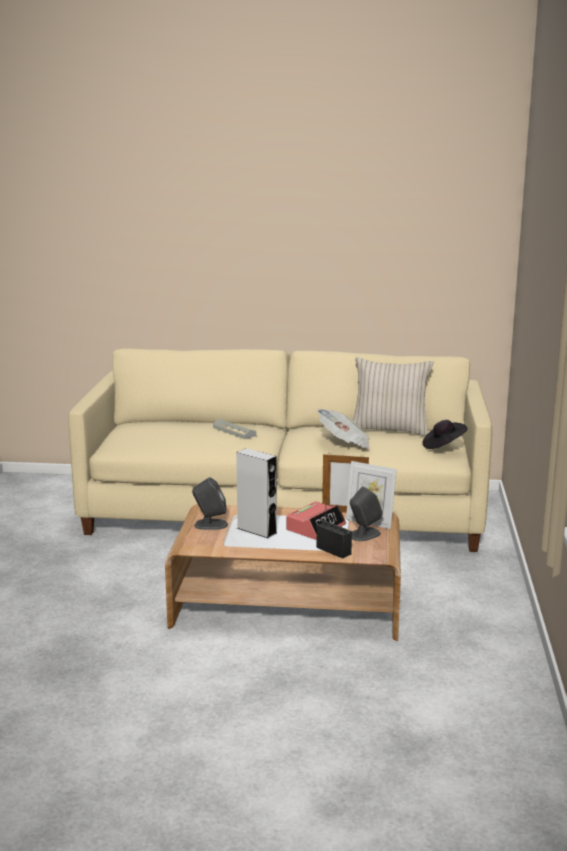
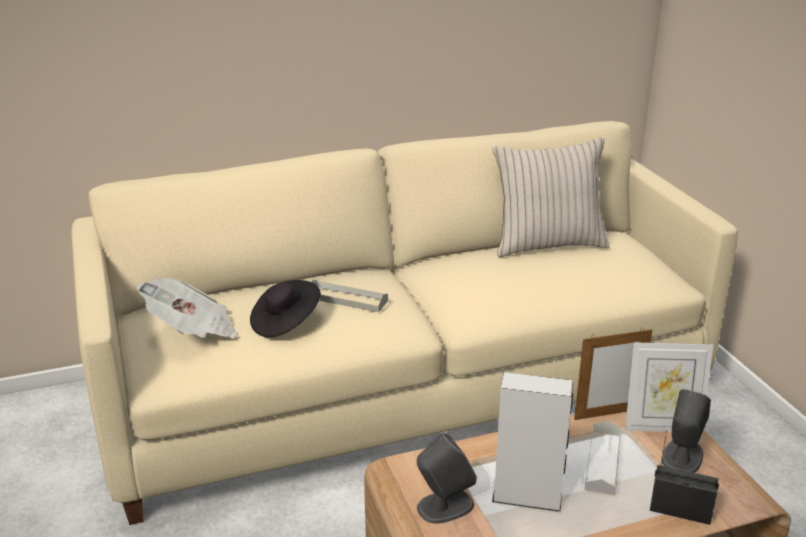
camera: 25 degrees left, 10 degrees up
(316, 527) = (603, 461): alarm clock -> grey tray
(344, 443) = (523, 286): newspaper -> newspaper (192, 330)
(443, 445) = (644, 260): black hat -> black hat (285, 323)

